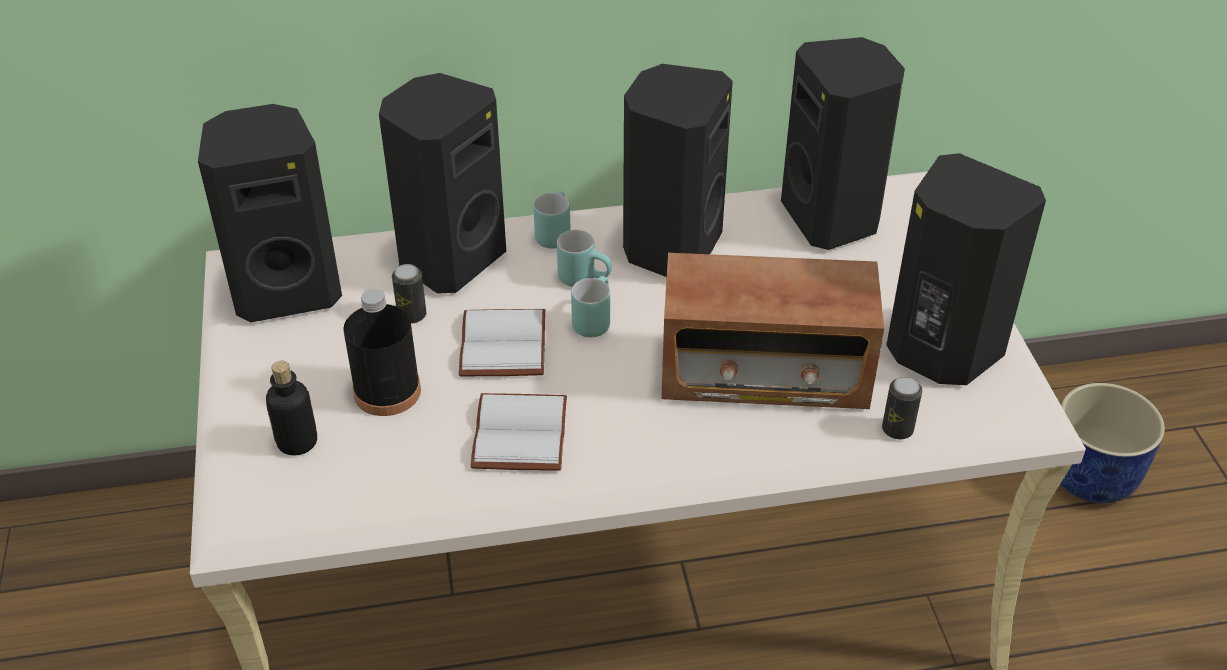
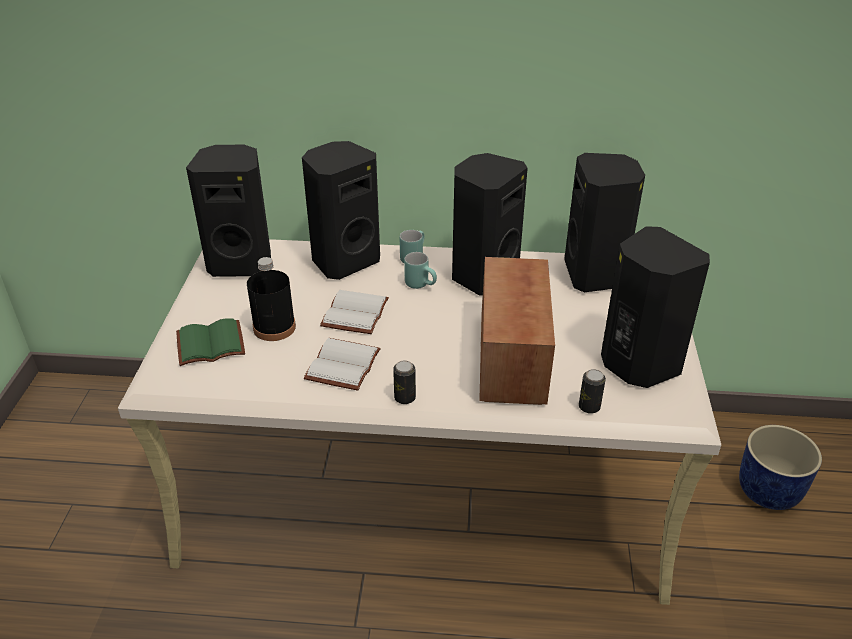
camera: 15 degrees right, 5 degrees down
(297, 442) = (209, 346): bottle -> green book
(412, 315) = (308, 288): can -> can (405, 398)
(591, 320) = (415, 308): turquoise mug -> none
(764, 374) = (512, 358): radio -> radio turned 105 degrees counterclockwise

